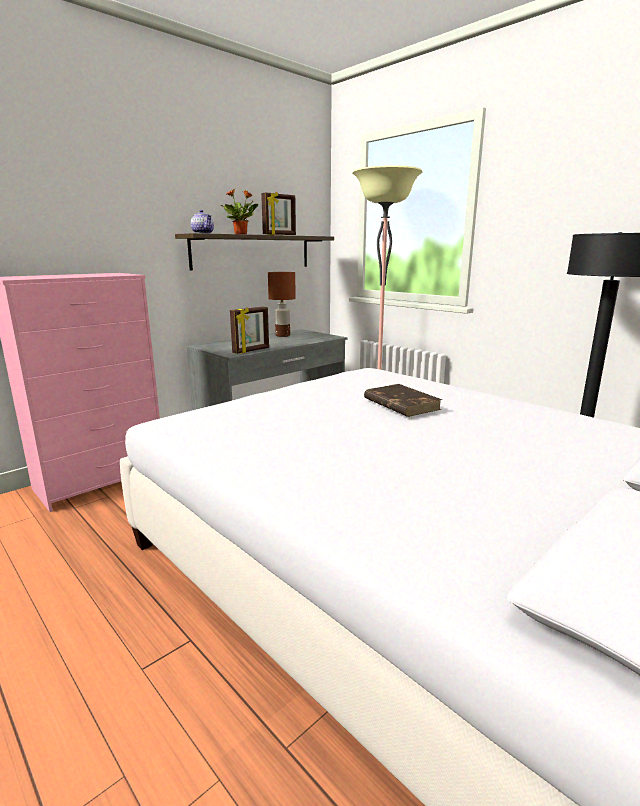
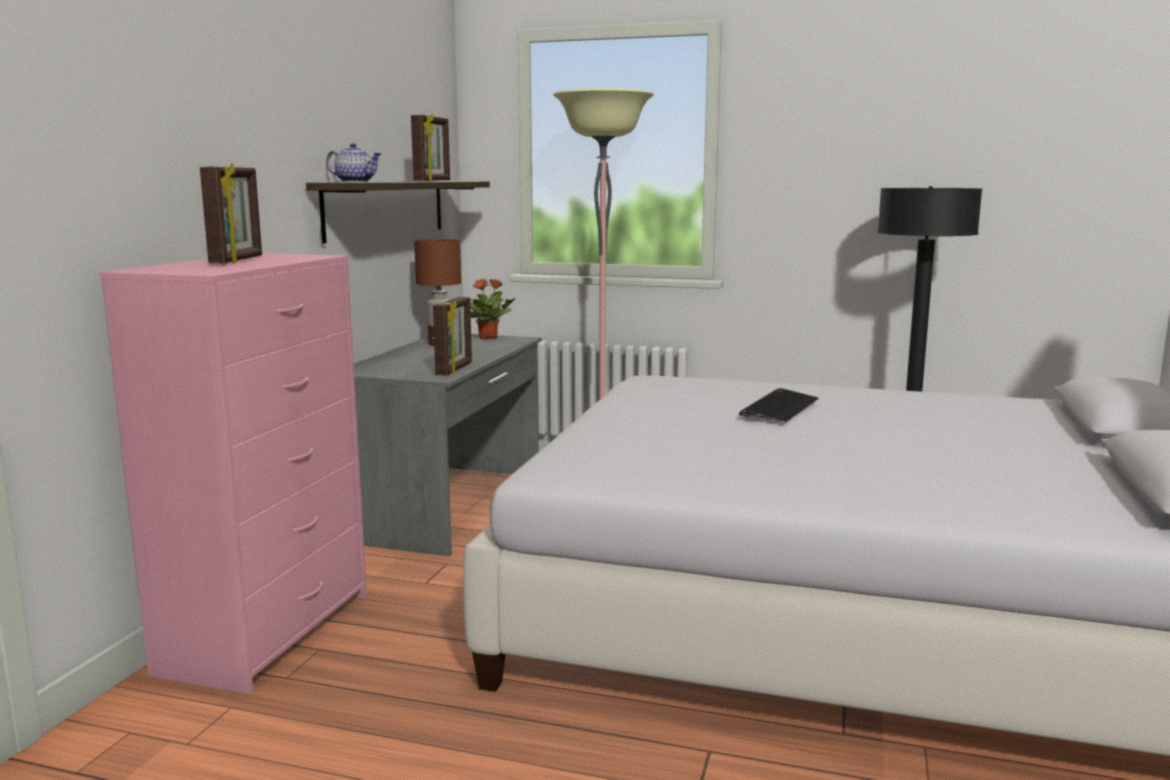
camera: 30 degrees left, 5 degrees down
(77, 275) = (238, 260): none -> picture frame
(241, 234) = (394, 181): potted plant -> potted plant (489, 338)
(400, 404) = (779, 407): brown book -> keyboard

